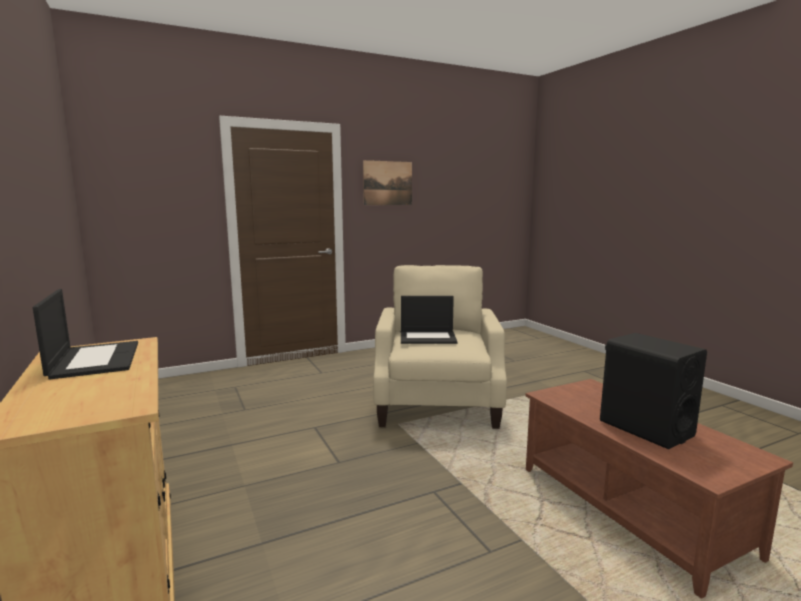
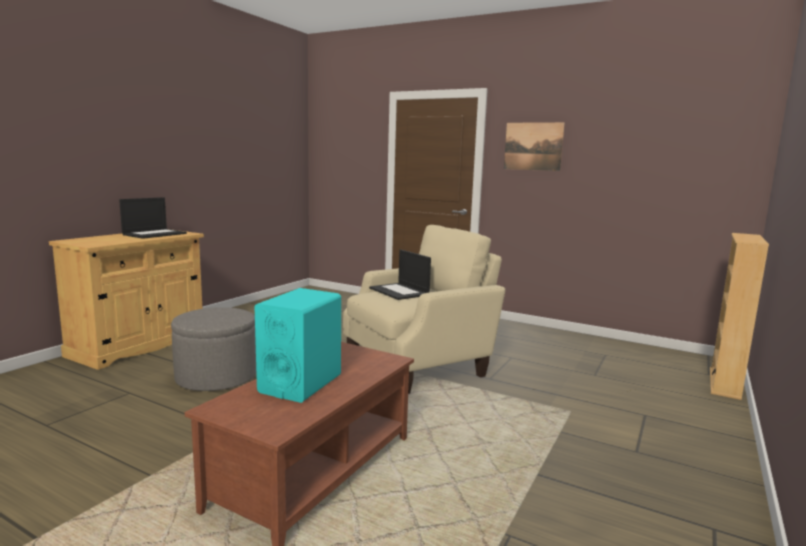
camera: 55 degrees right, 0 degrees up
(350, 520) = (216, 377): none -> grey ottoman
(553, 340) = (724, 383): none -> beige bookcase
(645, 428) = (300, 383): black speaker -> turquoise speaker

